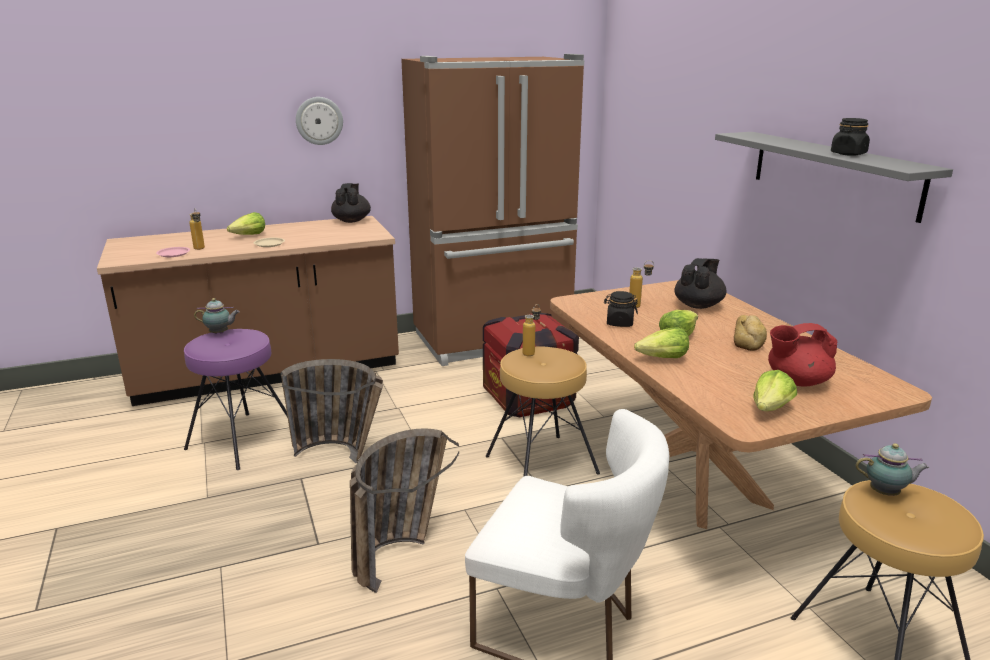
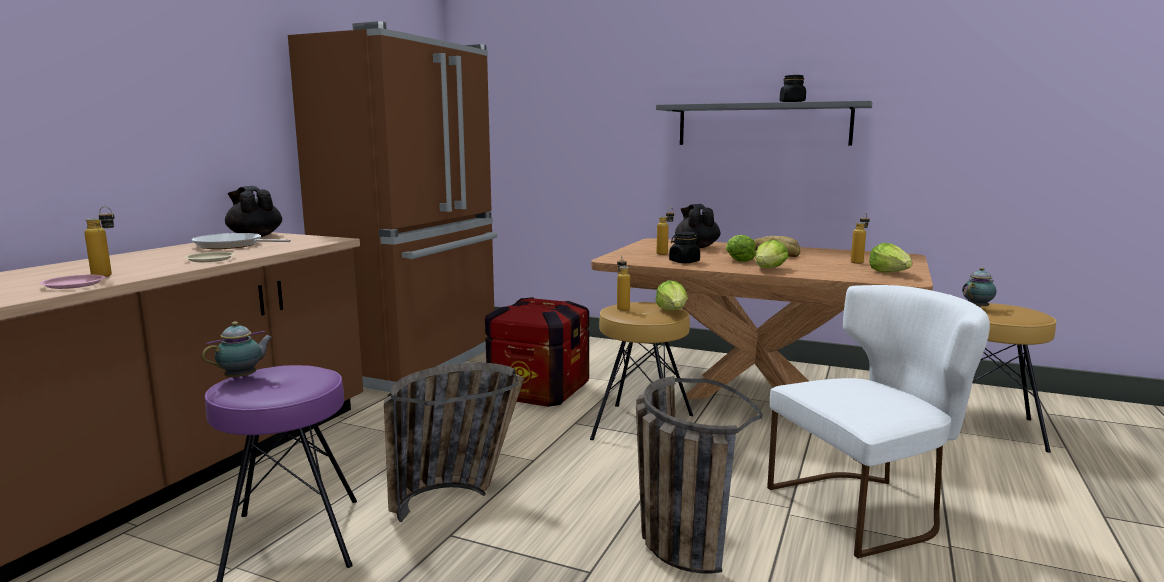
camera: 45 degrees left, 10 degrees down
(249, 236) = (146, 259): lettuce -> lettuce (672, 311)
(314, 230) = (232, 245): none -> frying pan
(319, 120) = (197, 103): wall clock -> none
(796, 381) = (858, 262): red teapot -> bottle

